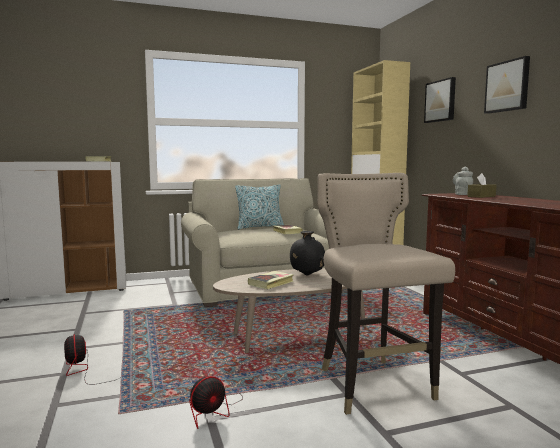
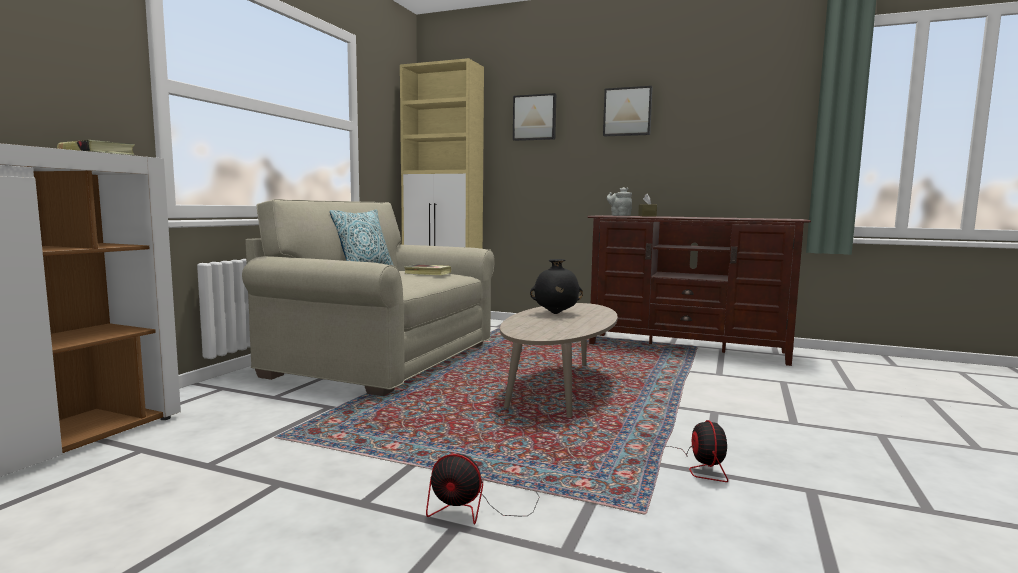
camera: 50 degrees left, 0 degrees up
(271, 283) = (560, 325): book -> none
(374, 386) = (710, 401): beige stool -> none

